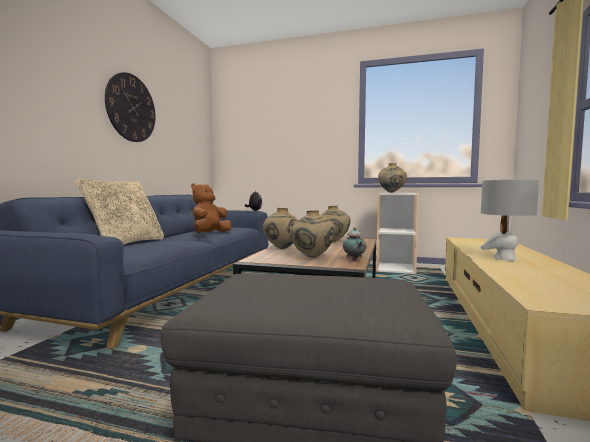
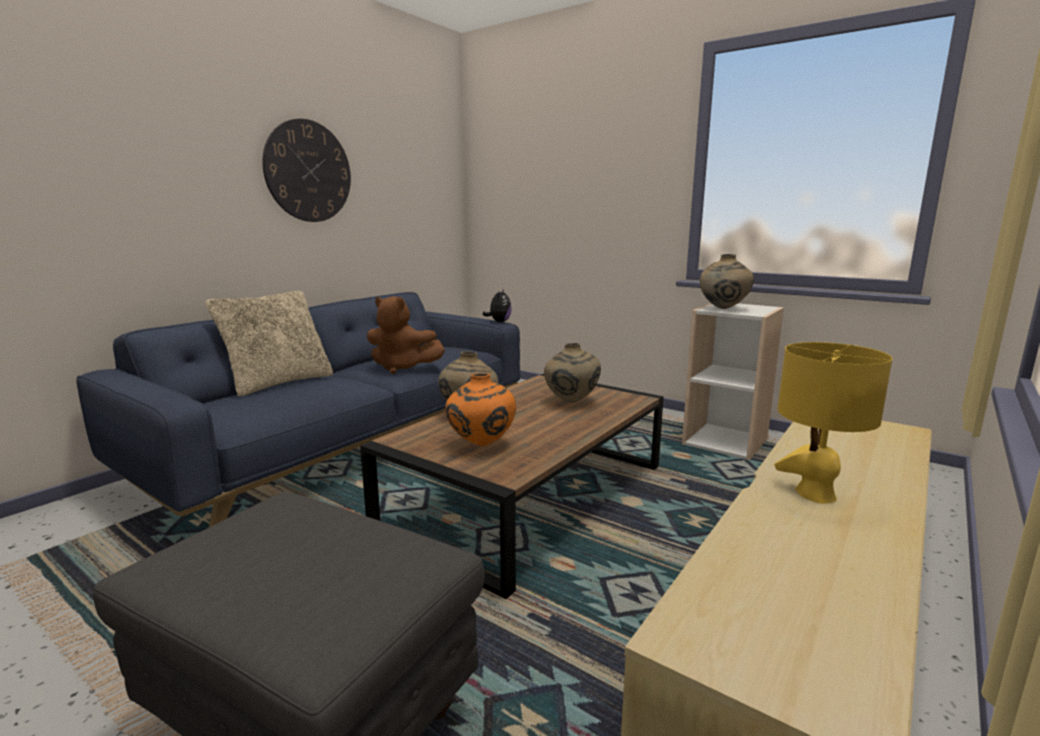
camera: 20 degrees right, 10 degrees up
(210, 234) = (402, 368): brown plush toy -> brown plush toy turned 120 degrees counterclockwise
(312, 257) = (481, 445): beige vase -> orange vase
(354, 260) = (533, 461): teapot -> none
(505, 258) = (815, 494): grey table lamp -> yellow table lamp

